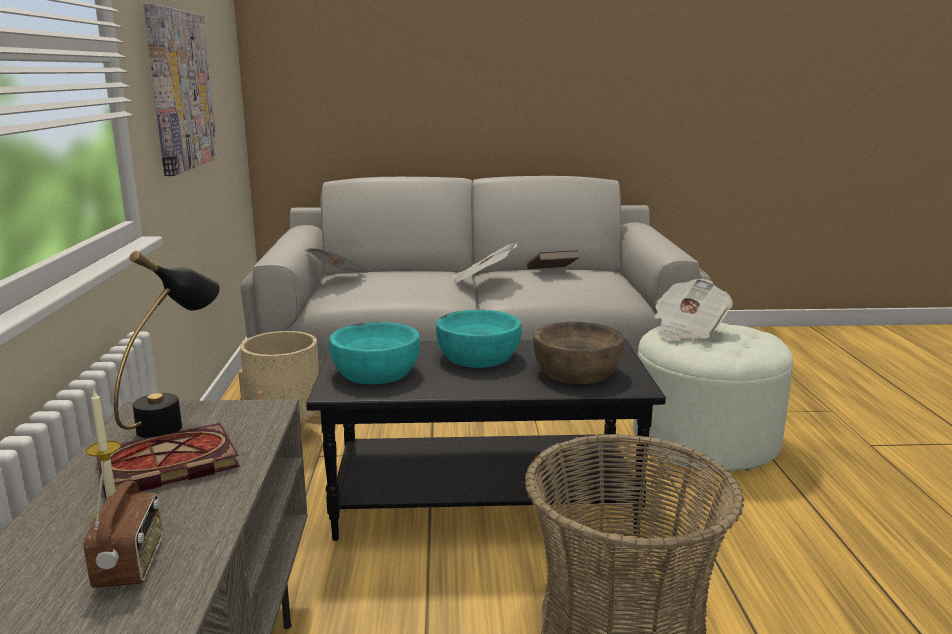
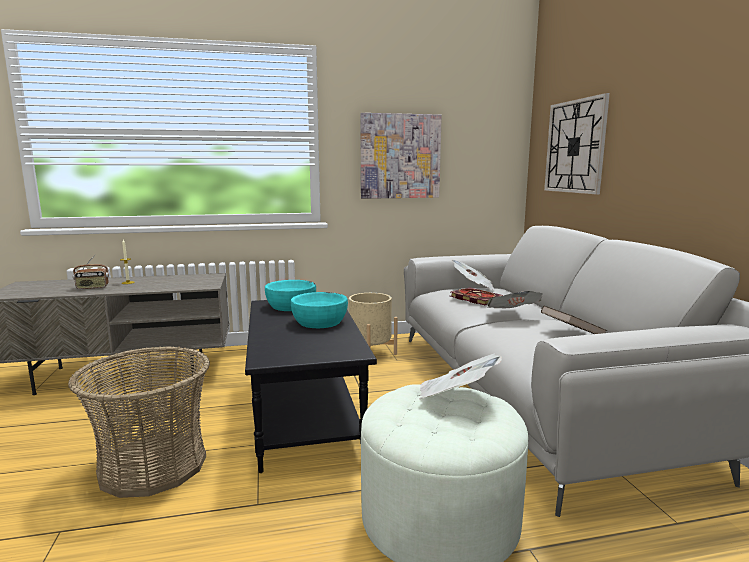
camera: 80 degrees right, 5 degrees down
(164, 466) = (160, 282): book -> book (475, 298)
(176, 420) = (202, 278): black table lamp -> none
(359, 74) = (575, 146): none -> wall clock
(576, 371) = (293, 344): brown bowl -> none

